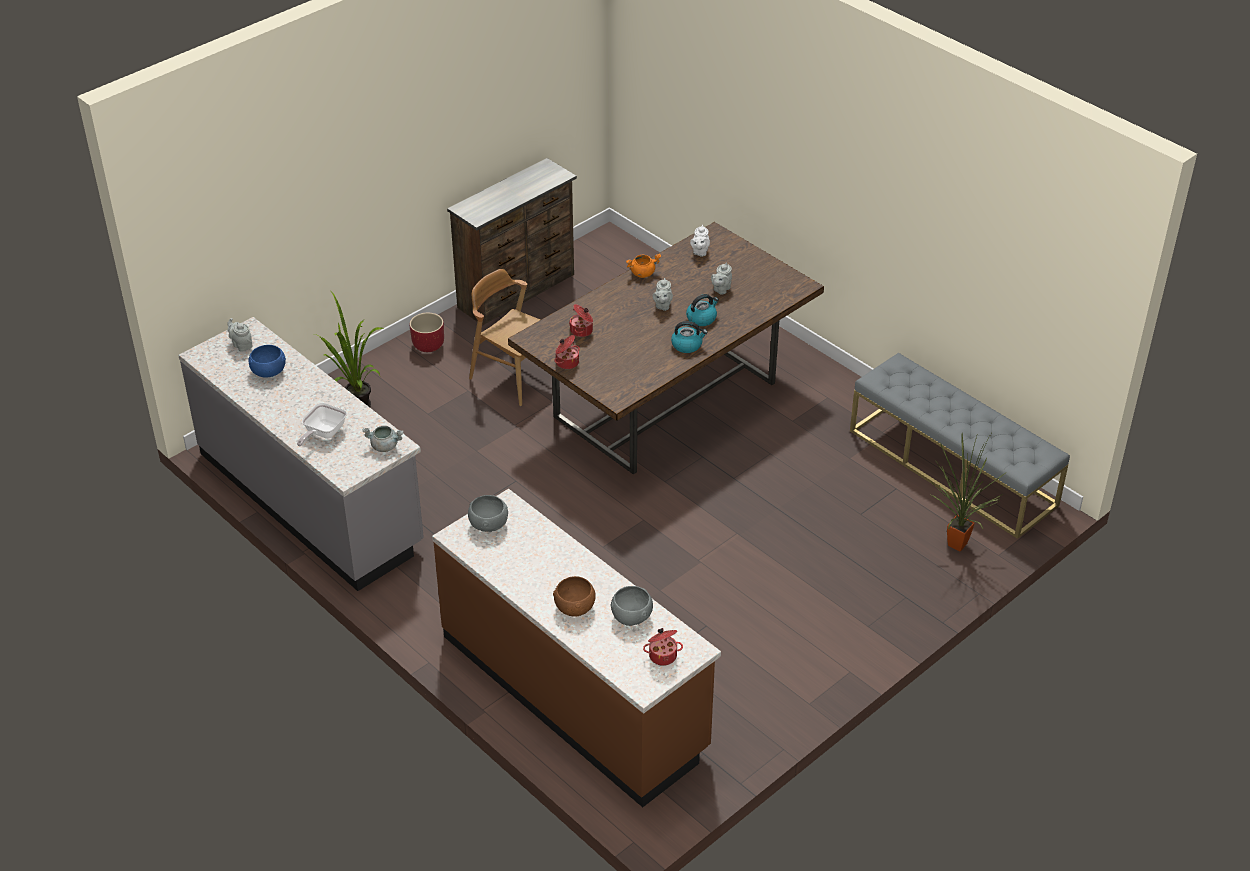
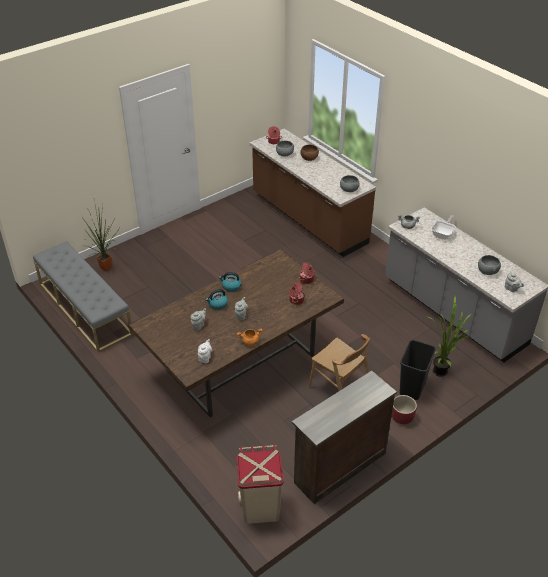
camera: 175 degrees left, 0 degrees up
(269, 371) = (487, 271): blue bowl -> grey bowl
(407, 382) = (411, 388): none -> black trash can
(612, 251) = (260, 508): none -> beige trash can

